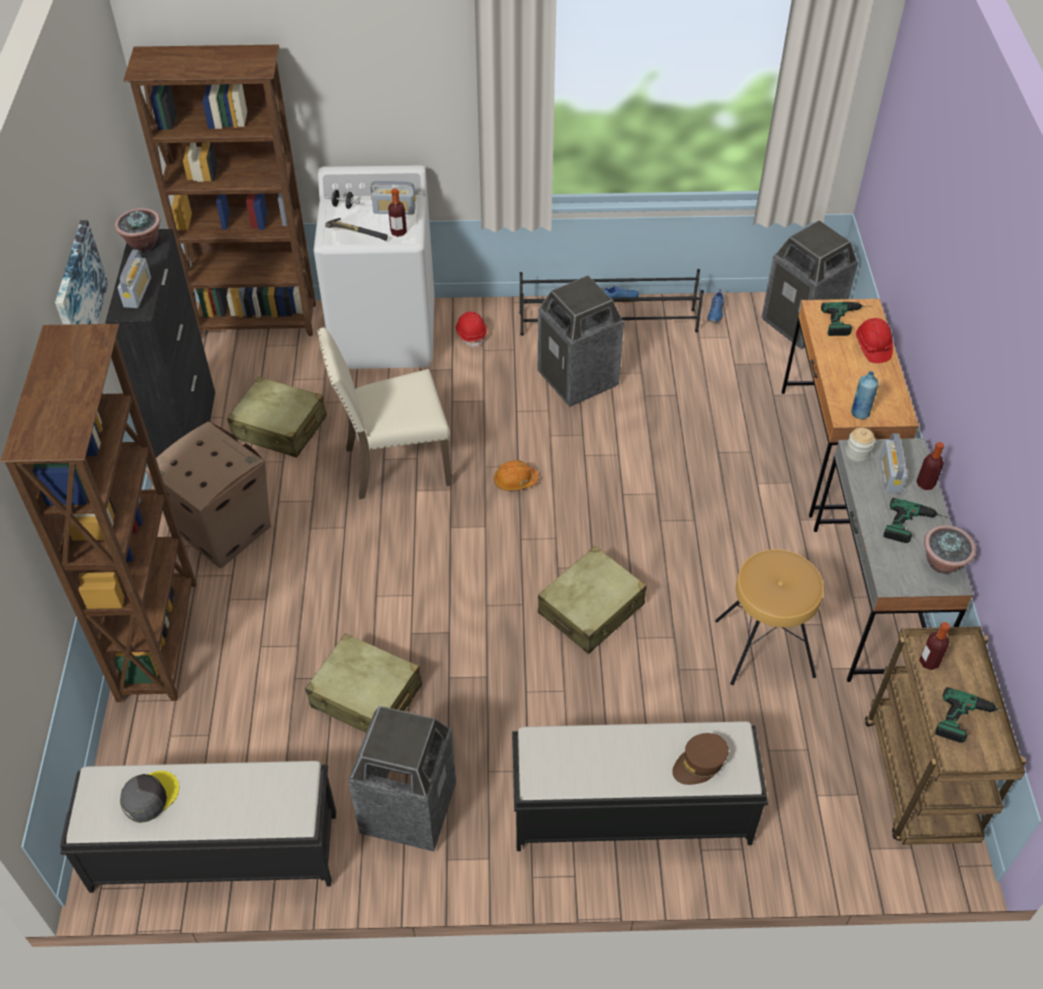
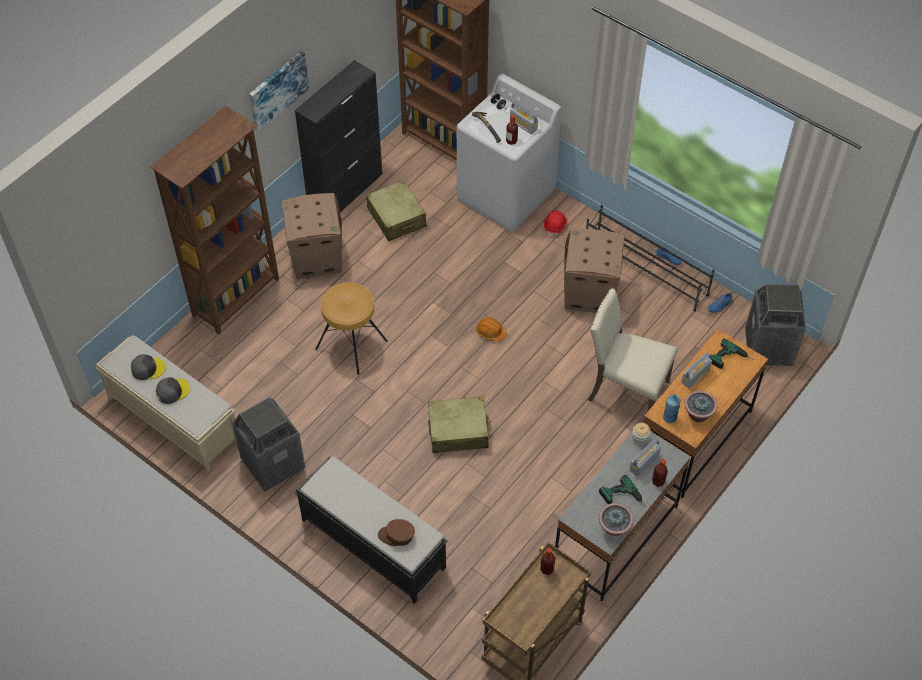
camera: 40 degrees right, 5 degrees up
(137, 292) = (324, 102): radio -> radio (695, 376)
(143, 243) = (352, 73): potted plant -> potted plant (698, 414)
(213, 851) = (173, 418): black bench -> beige bench
(217, 801) = (172, 391): none -> grey cap
(366, 696) = (304, 395): beige suitcase -> none
(394, 465) = (435, 279): beige chair -> beige chair (626, 391)
(578, 379) = (589, 294): trash can -> cardboard box
(764, 647) = (528, 516): brown stool -> brown stool (351, 344)
(872, 347) = (725, 385): red hard hat -> none
(970, 722) = (532, 611): power drill -> none

